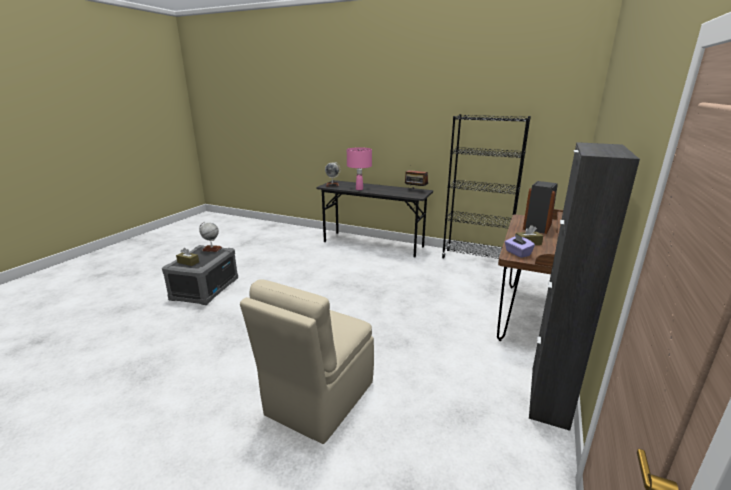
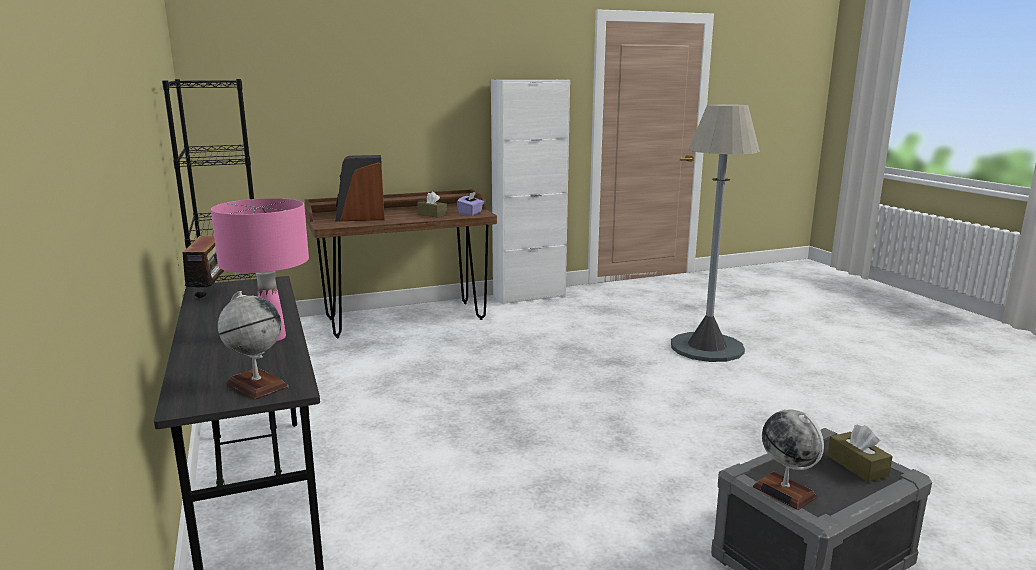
camera: 135 degrees left, 5 degrees down
(318, 400) = (707, 347): beige chair -> grey floor lamp
(549, 396) = (529, 296): black cabinet -> white cabinet

